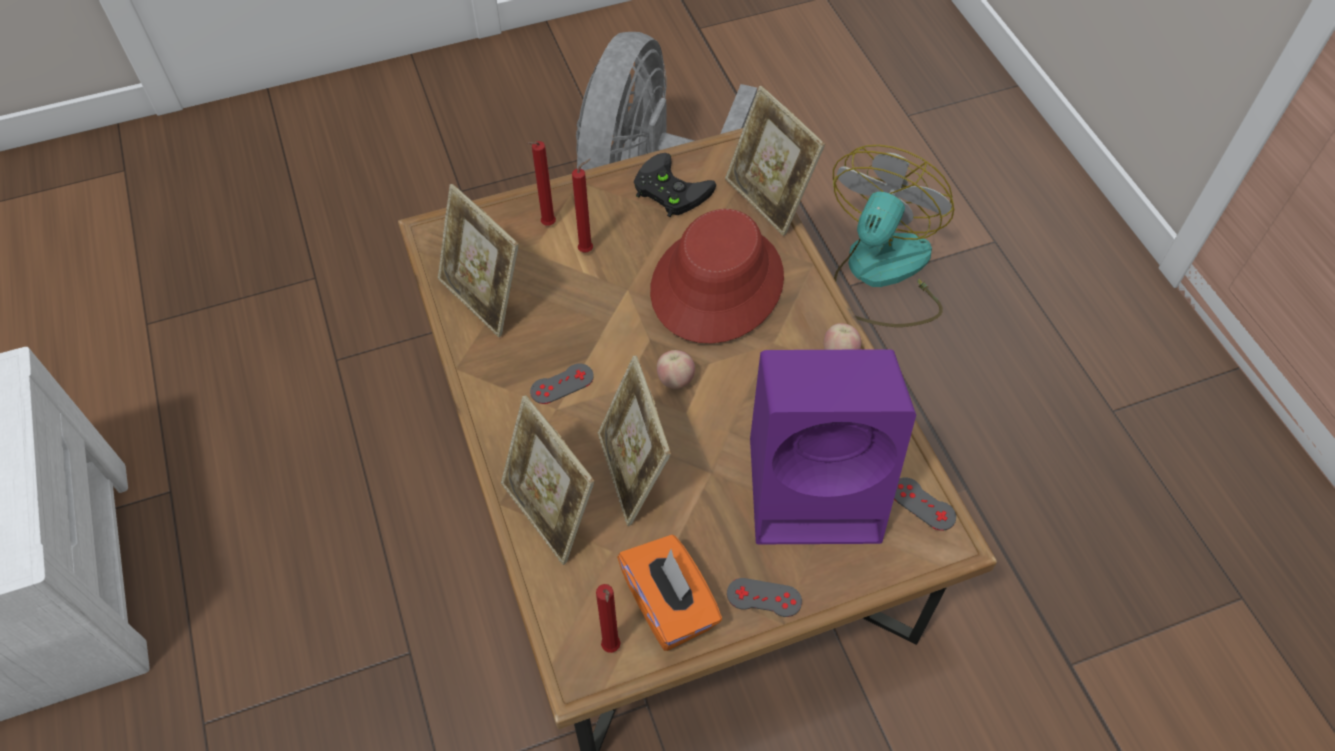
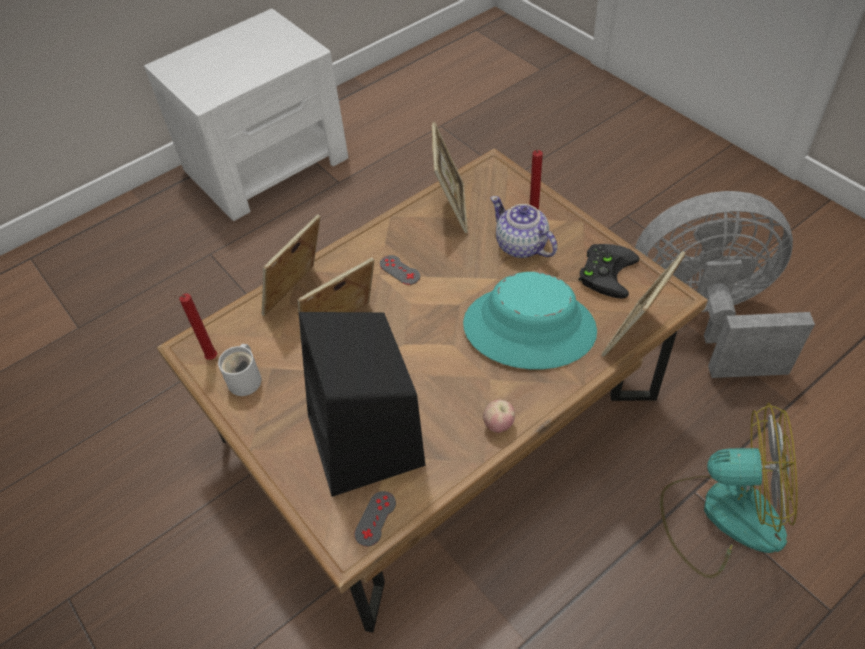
camera: 75 degrees right, 5 degrees down
(484, 298) = (451, 208): picture frame -> picture frame turned 150 degrees clockwise
(588, 250) = (521, 246): red candle -> teapot
(669, 605) = (247, 379): orange tissue box -> white mug
(675, 380) = (429, 329): apple -> none
(716, 284) = (529, 327): red hat -> turquoise hat
(764, 597) = (265, 431): grey game controller -> none
(818, 488) = (367, 443): purple speaker -> black speaker

